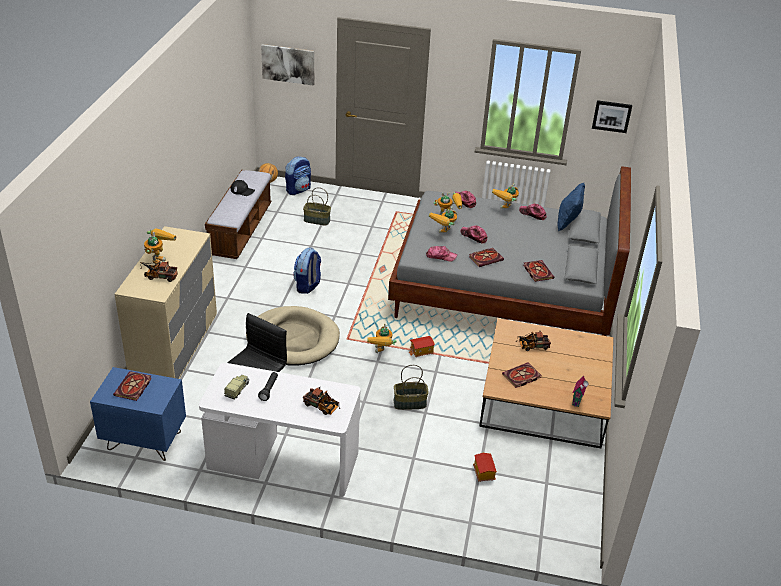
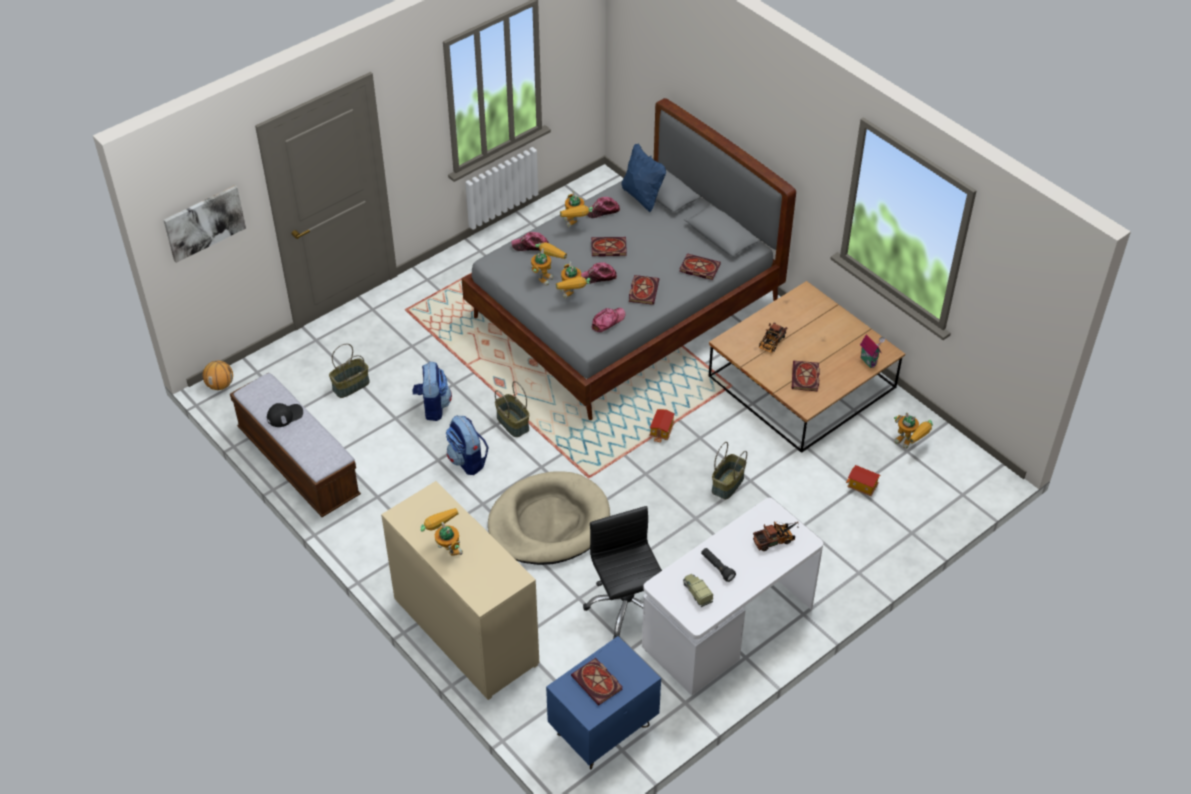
camera: 50 degrees left, 10 degrees up
(159, 276) = (482, 563): toy truck -> none
(298, 189) = (269, 367): backpack -> backpack (433, 406)
(356, 289) = (513, 423): none -> basket
(382, 353) = (635, 462): toy robot -> toy robot (910, 444)
(503, 229) = (607, 248): none -> book
(611, 116) = (580, 50): picture -> none

